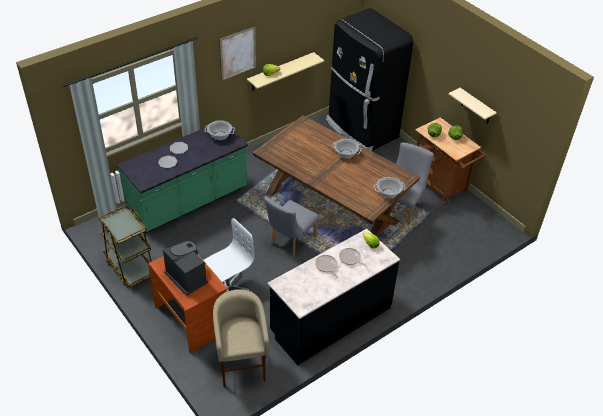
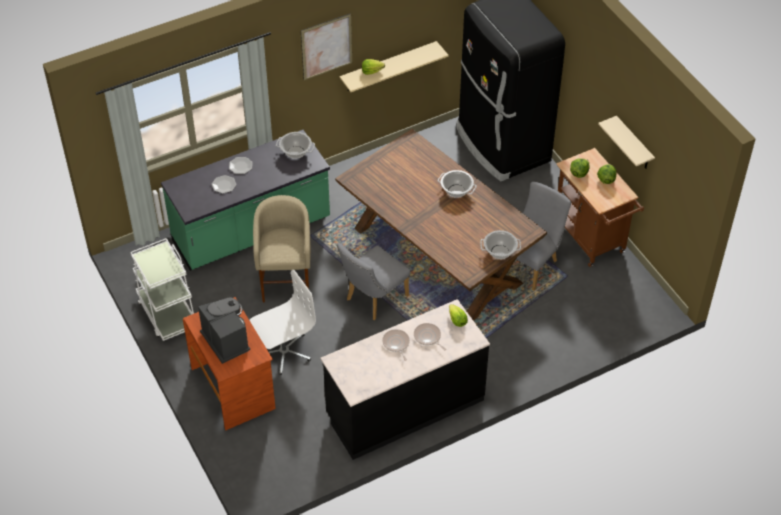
camera: 10 degrees right, 5 degrees up
(130, 267) = (167, 313): brown cart -> white cart
(241, 364) = (285, 451): beige stool -> beige stool (286, 281)

